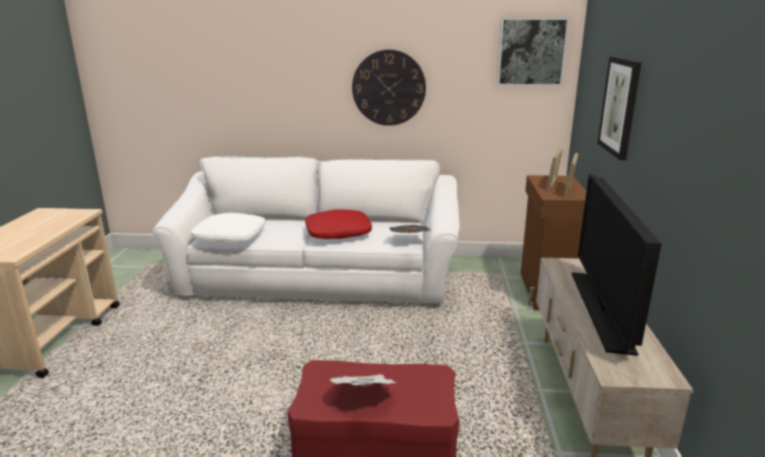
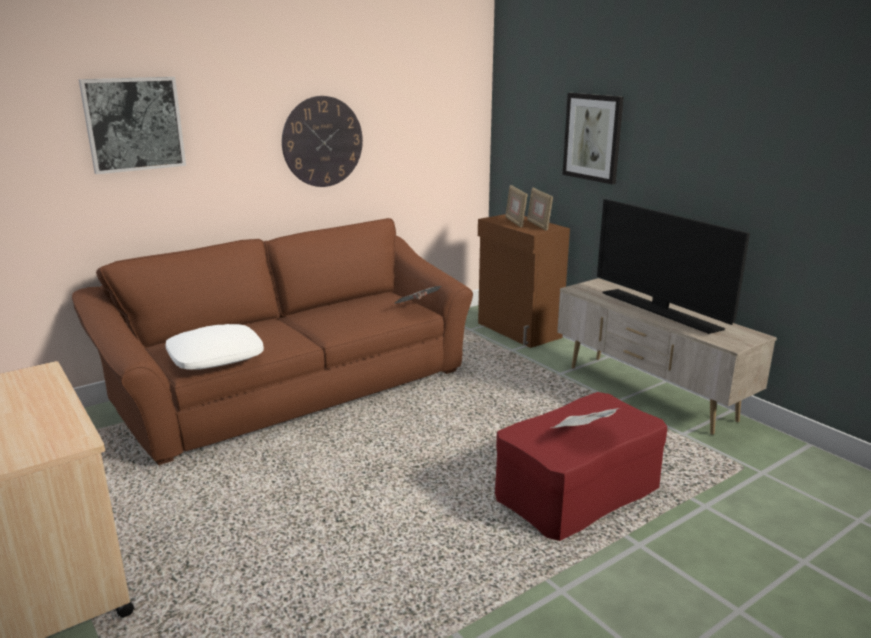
camera: 40 degrees left, 0 degrees up
(317, 277) = (294, 386): white sofa -> brown sofa
(338, 232) = (334, 320): red pillow -> none
(531, 52) = (454, 92): picture -> picture (134, 124)

